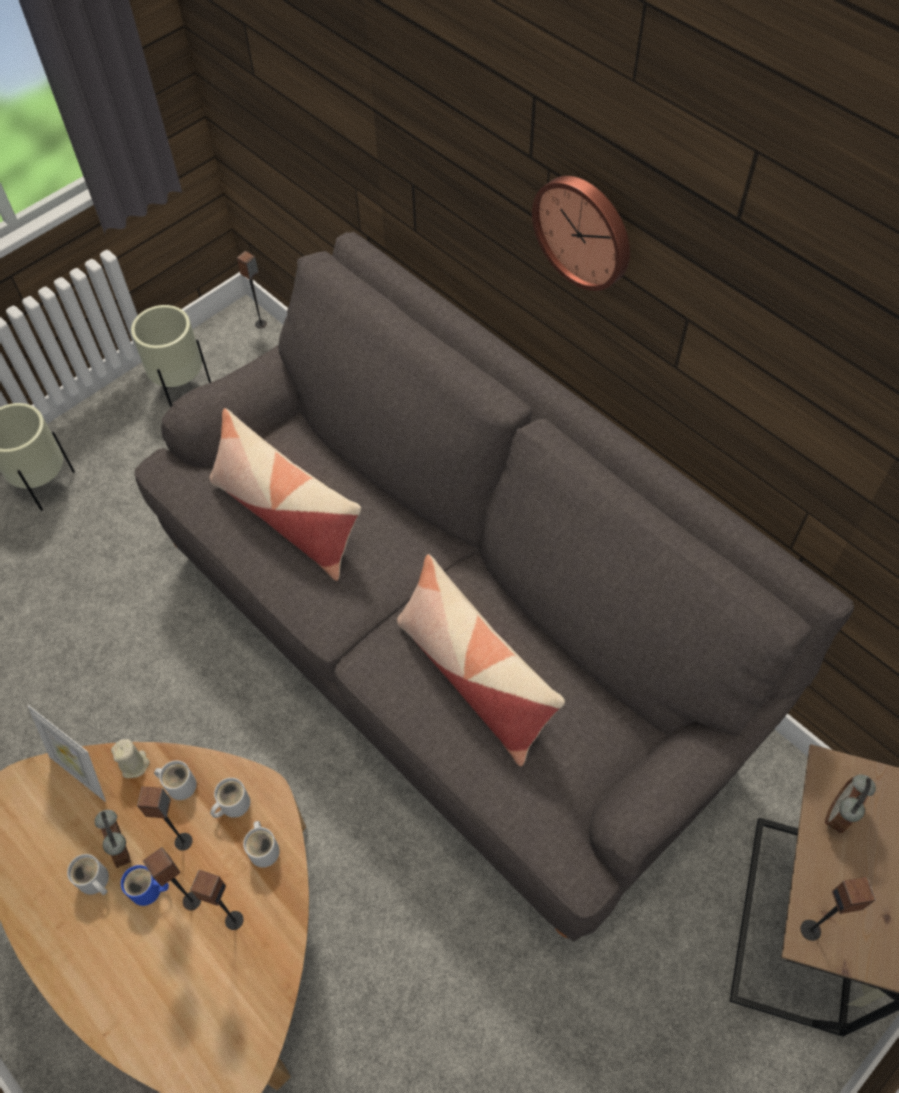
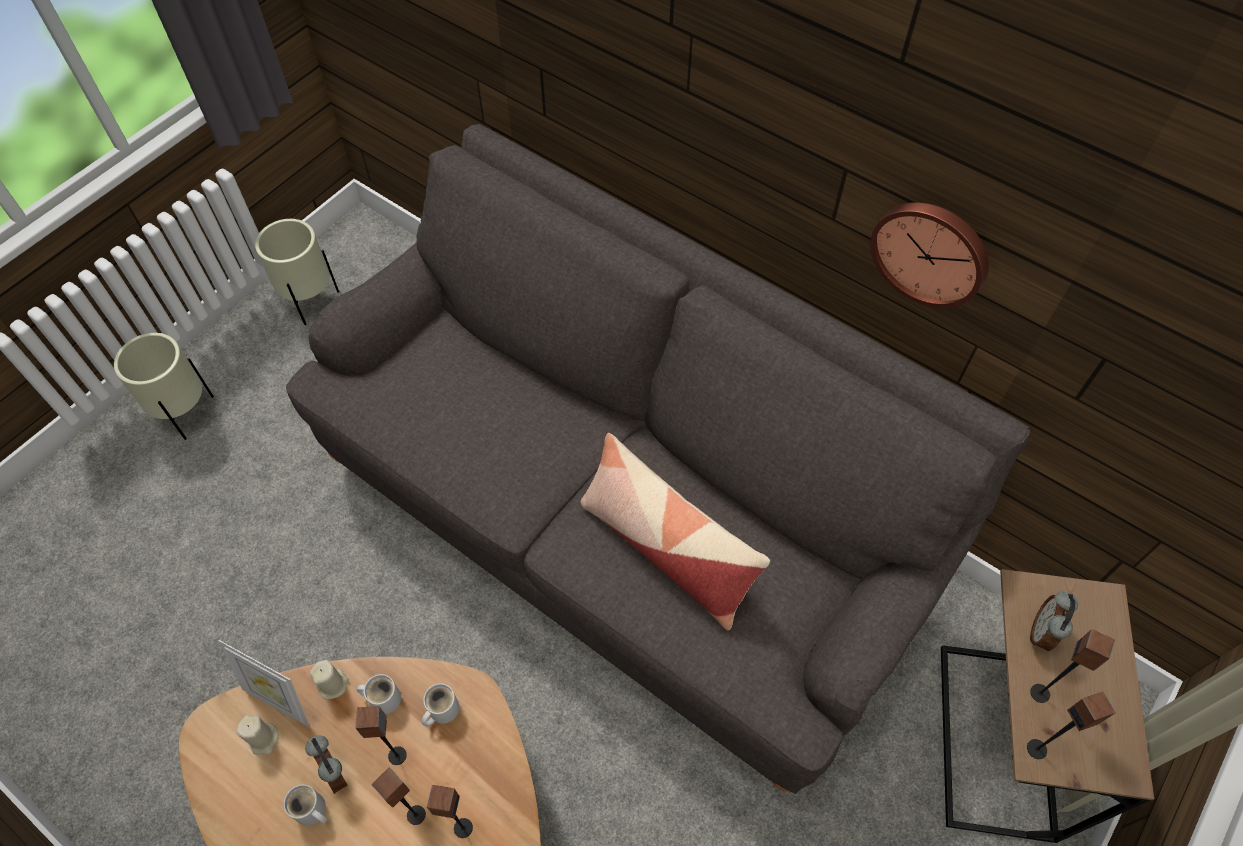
camera: 10 degrees left, 0 degrees up
(61, 807) = (263, 739): none -> beige candle
(148, 891) = (370, 812): blue mug -> none
(261, 324) = (380, 229): speaker -> speaker (1040, 693)
(265, 848) = (482, 750): white mug -> none
(286, 515) = (450, 412): pillow -> none
(584, 231) = (733, 93): wall clock -> wall clock (931, 252)

